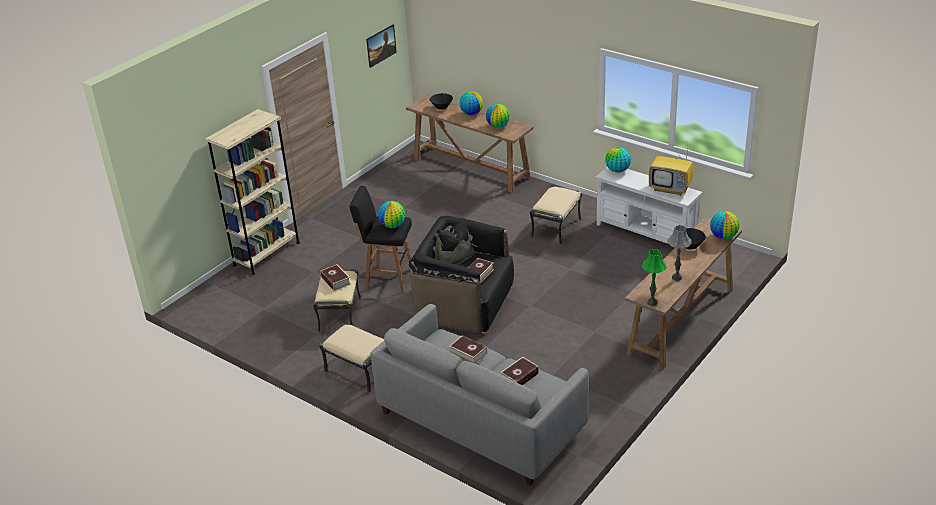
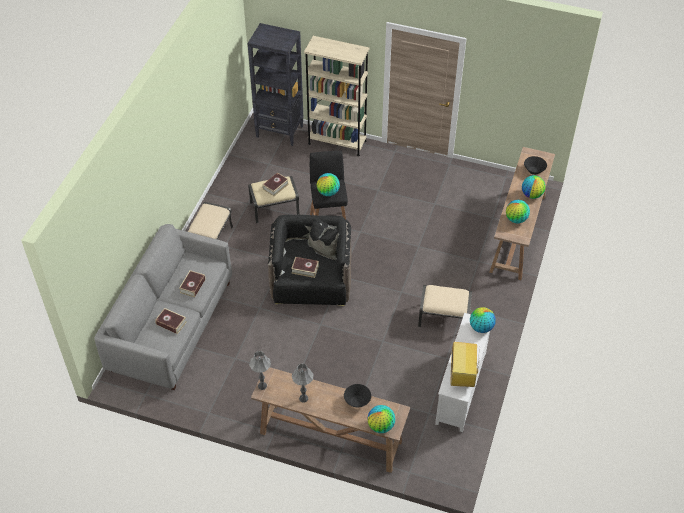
camera: 70 degrees right, 15 degrees up
(216, 292) = (280, 132): none -> black bookcase
(382, 52) = (530, 92): picture -> none
(652, 303) = (262, 386): green table lamp -> grey table lamp

